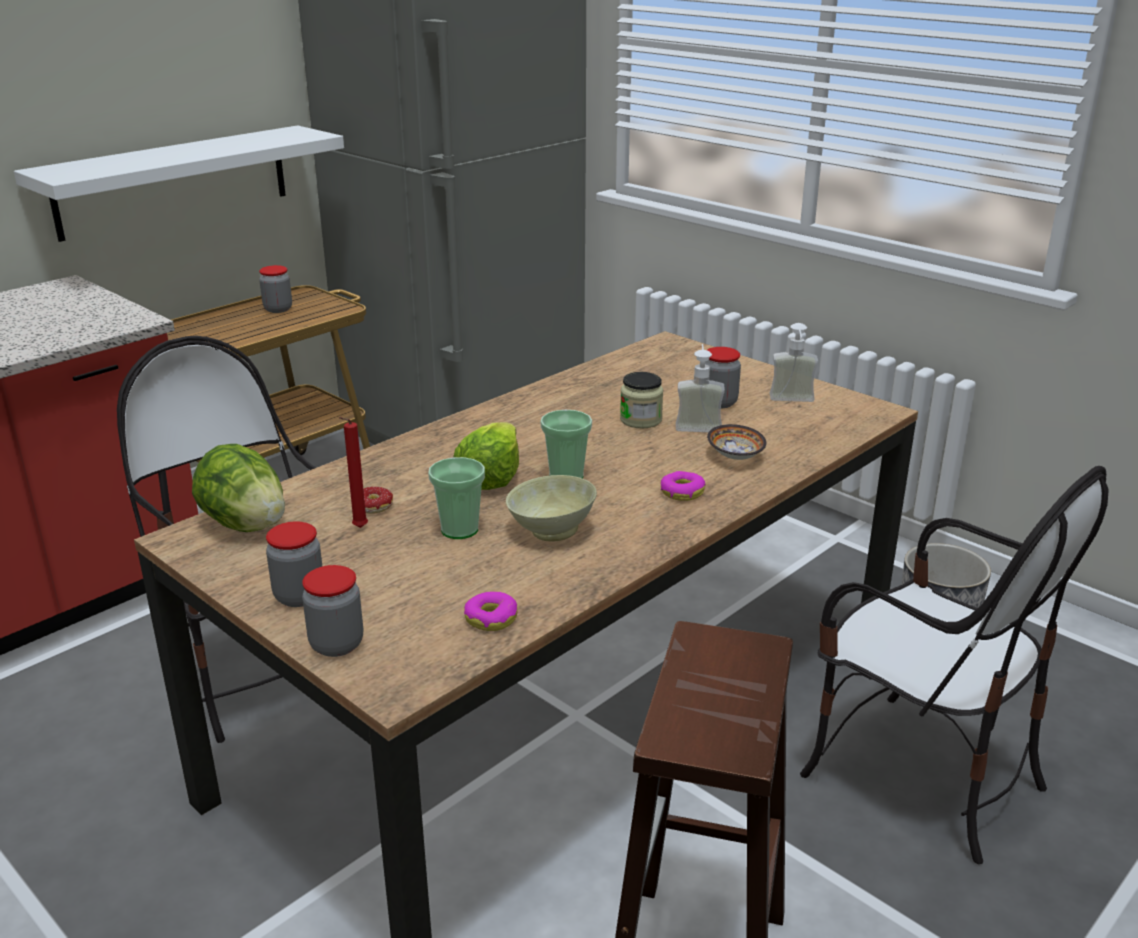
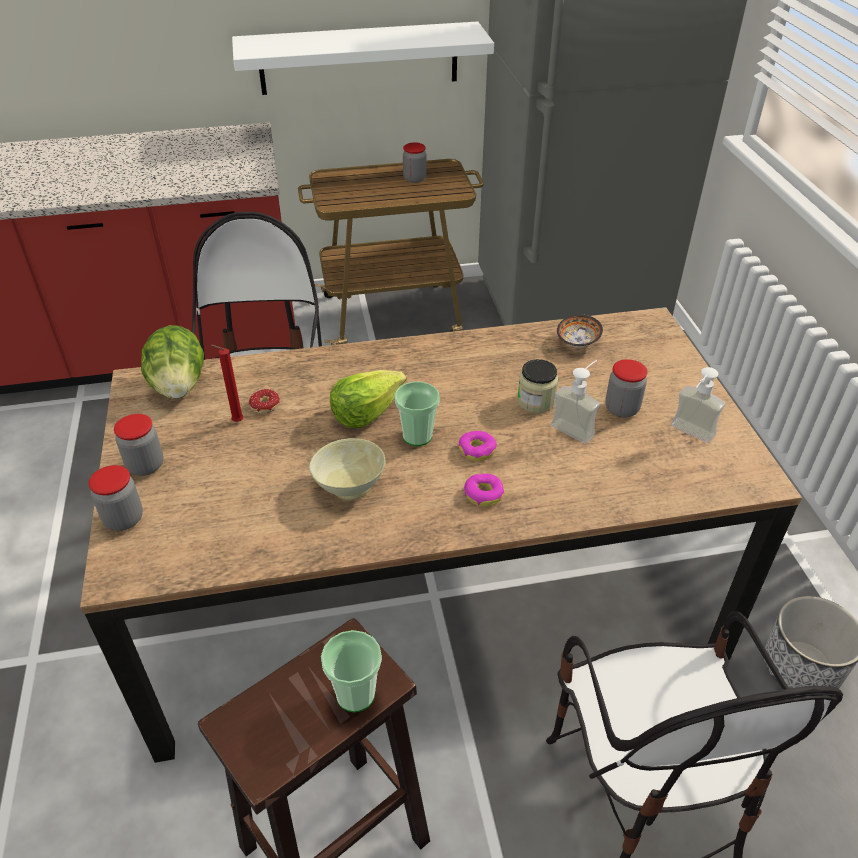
camera: 35 degrees right, 15 degrees up
(459, 529) = (293, 454): cup -> cup (355, 694)
(491, 618) = (228, 548): donut -> donut (477, 450)
(736, 455) = (570, 475): bowl -> bowl (579, 341)

